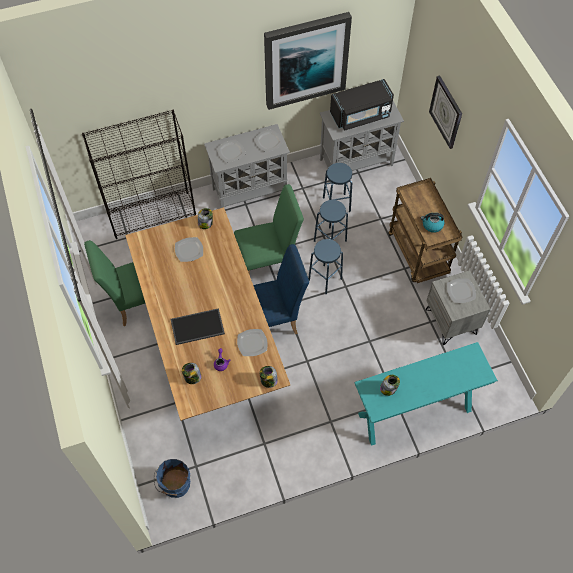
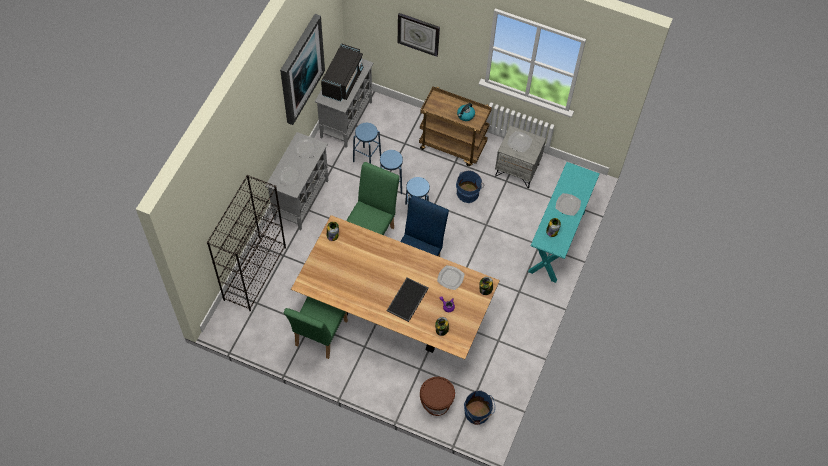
camera: 50 degrees left, 0 degrees up
(157, 441) = (436, 402): none -> brown bucket
(188, 250) = (343, 260): plate -> plate (567, 205)
(386, 302) = (468, 192): none -> blue bucket

